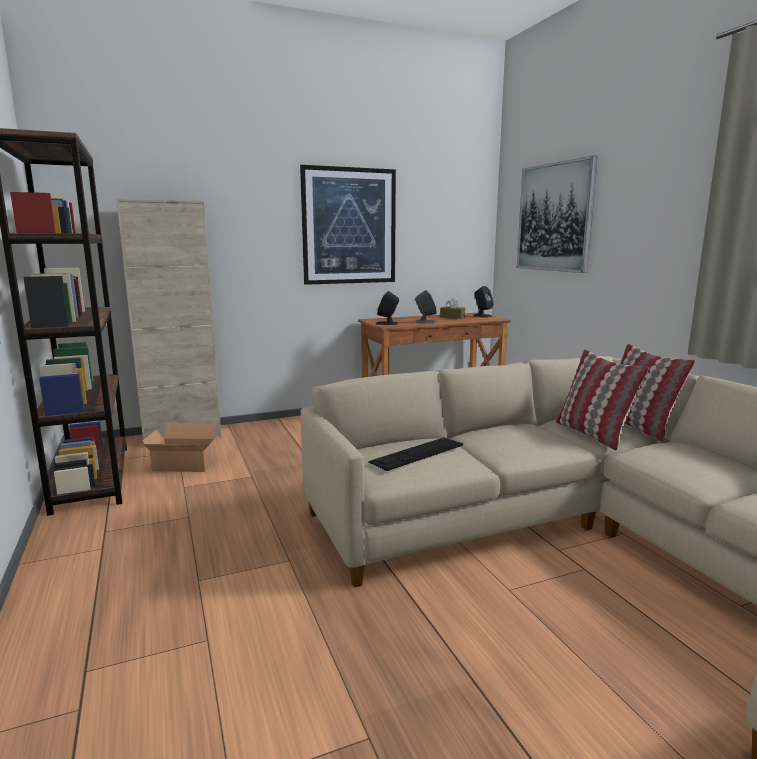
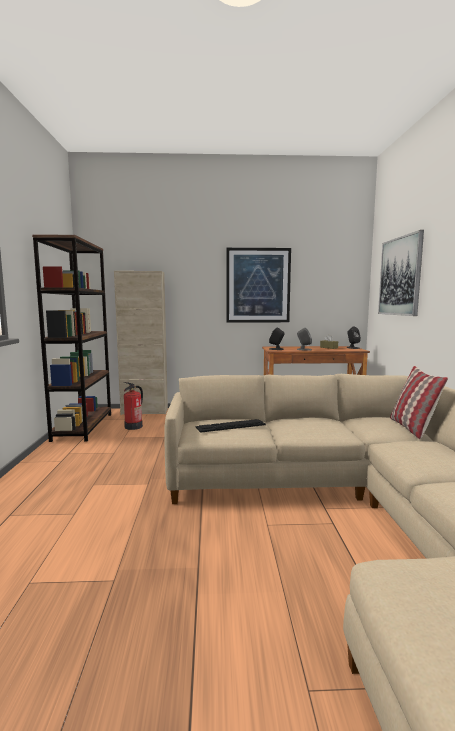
camera: 20 degrees right, 5 degrees down
(185, 465) = (134, 426): cardboard box -> fire extinguisher
(593, 434) = (371, 429): pillow -> none

